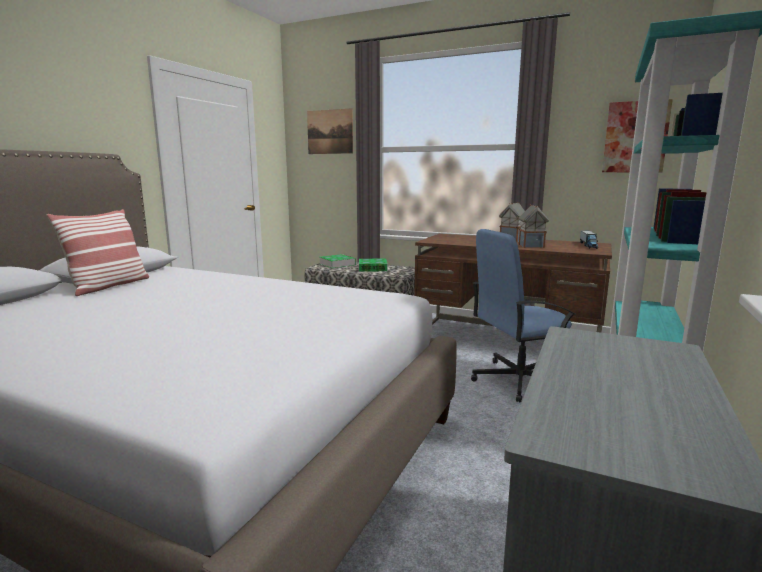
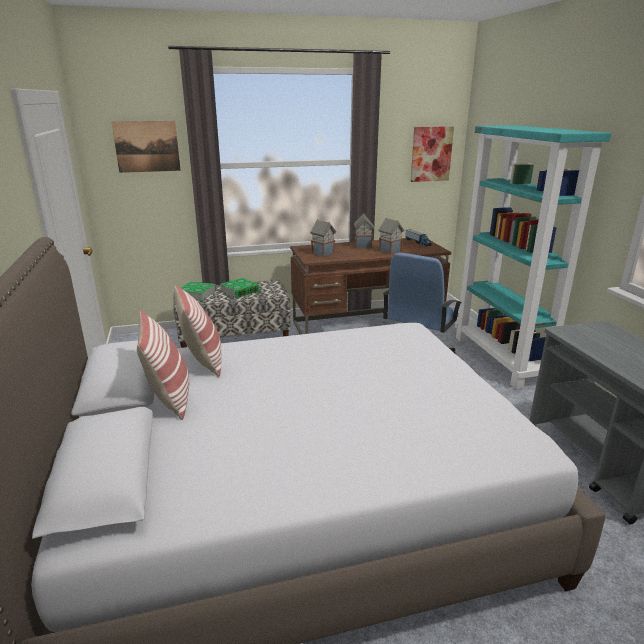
camera: 40 degrees left, 10 degrees up
(184, 276) = (203, 360): none -> pillow
(454, 239) = (323, 253): none -> toy house

